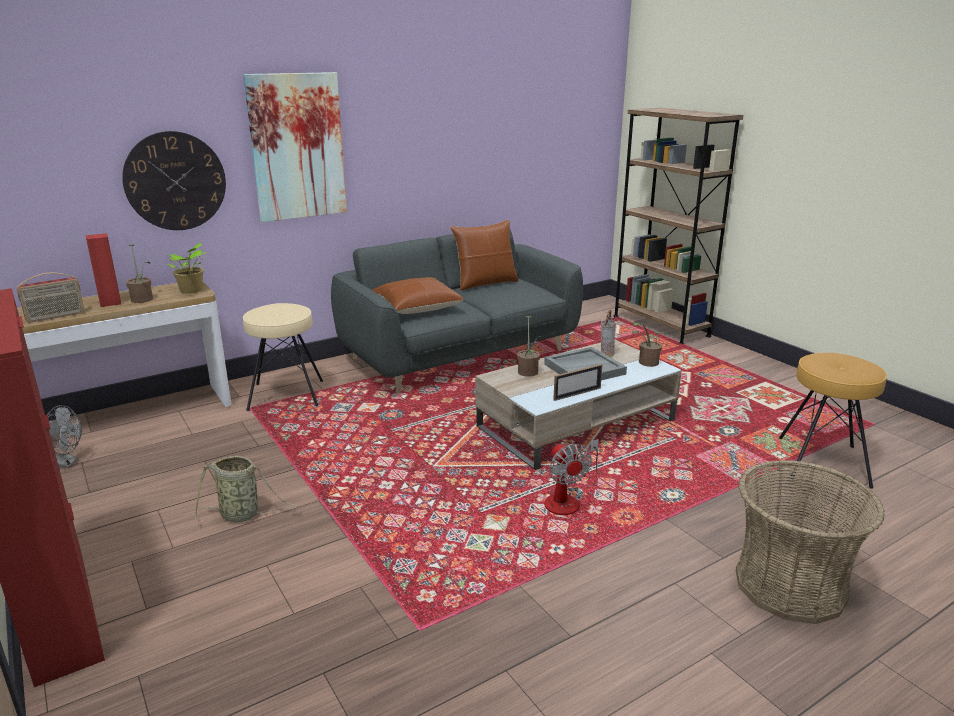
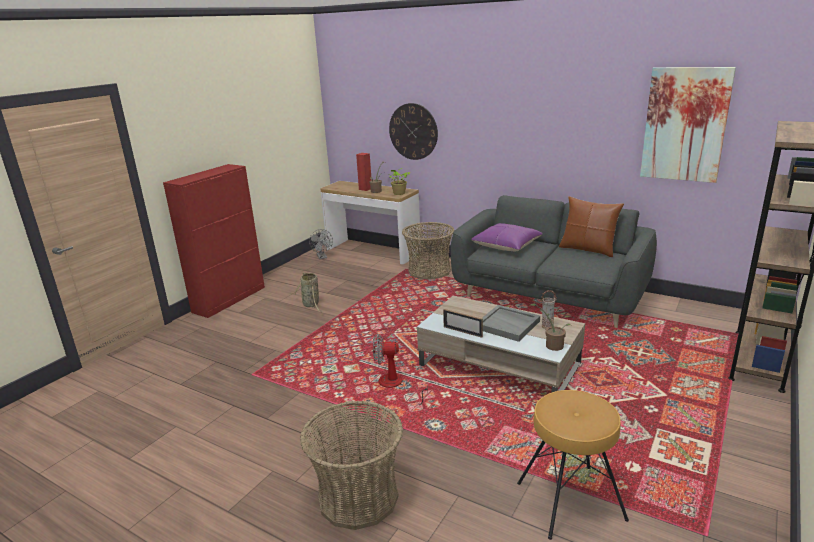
camera: 65 degrees right, 0 degrees up
(55, 316) = (339, 188): radio -> none
(286, 395) = (429, 271): beige stool -> basket
(297, 147) = (481, 120): picture -> picture (685, 125)
(417, 307) = (506, 245): brown pillow -> purple pillow
(528, 371) = (480, 308): potted plant -> none
(568, 499) = (396, 385): fan -> fan turned 45 degrees clockwise

